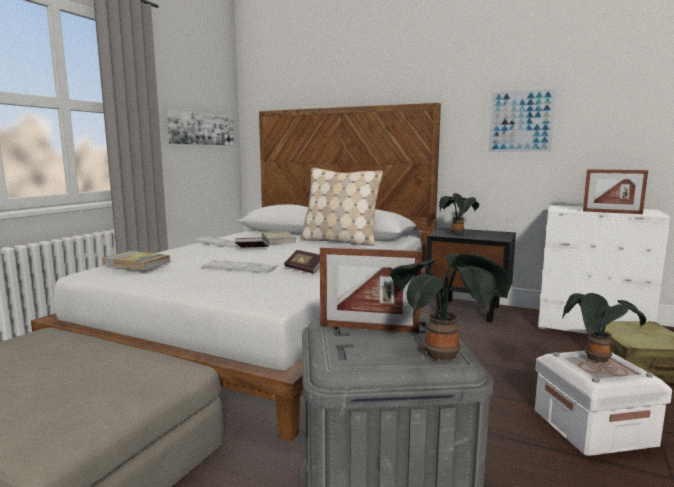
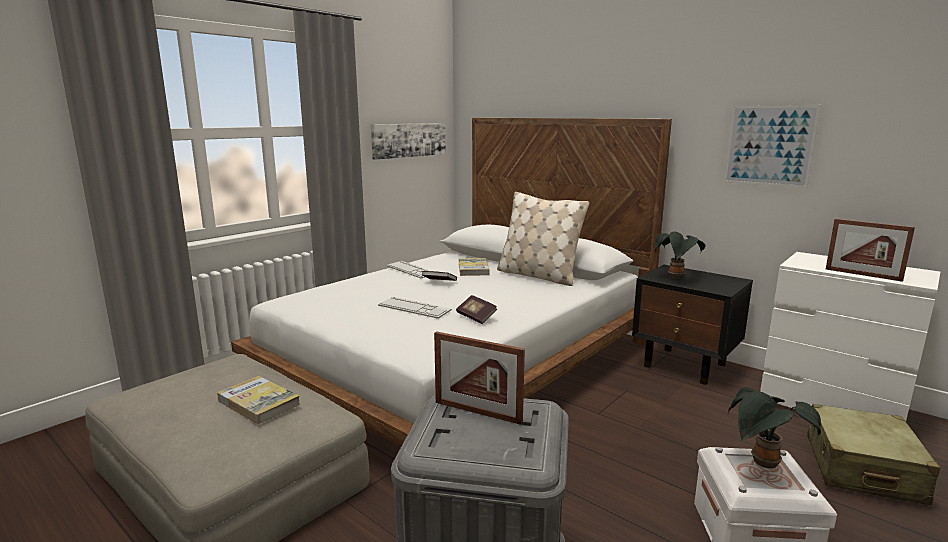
camera: 15 degrees right, 5 degrees up
(136, 263) = (321, 295): book -> book (258, 402)
(445, 355) = (526, 456): potted plant -> none

